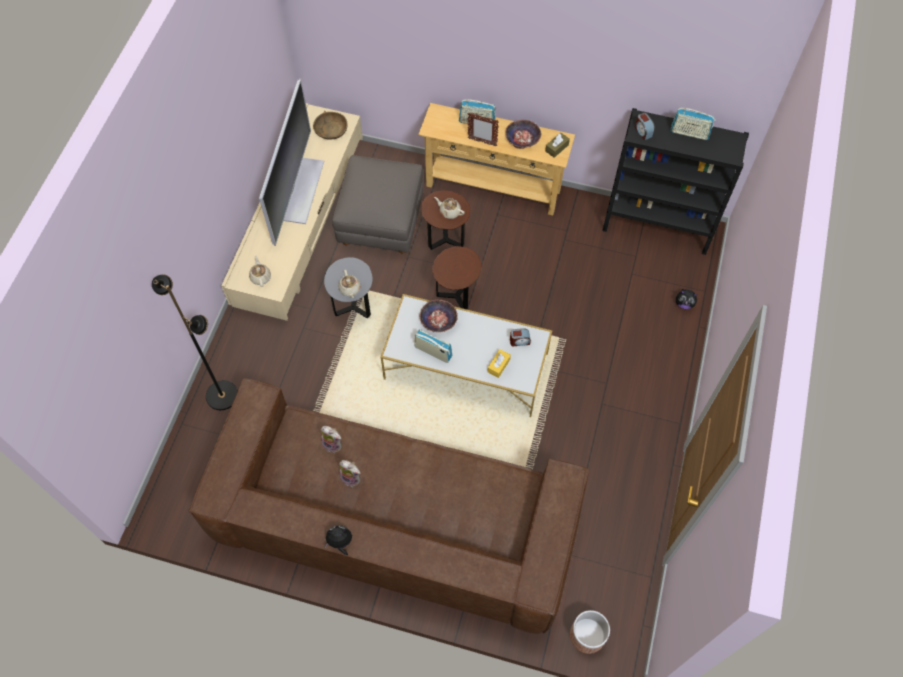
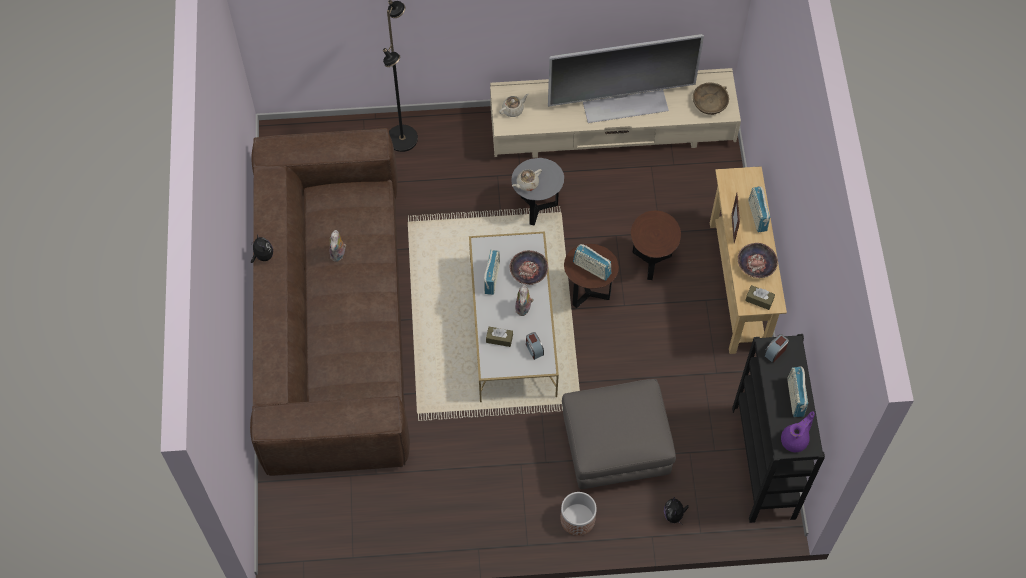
camera: 70 degrees right, 0 degrees up
(333, 444) = (365, 229): plush toy -> plush toy (524, 308)
(381, 222) = (645, 198): grey ottoman -> grey ottoman (615, 448)
(449, 212) = (654, 238): beige teapot -> none
(460, 268) = (591, 268): none -> radio
(498, 365) = (499, 339): yellow tissue box -> brown tissue box
(587, 635) = (278, 514): planter -> planter (577, 519)
(728, 146) = (795, 440): none -> purple teapot

